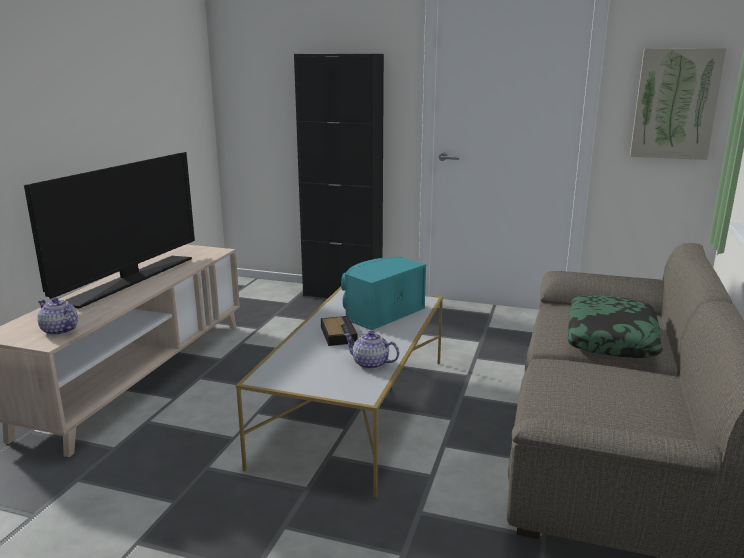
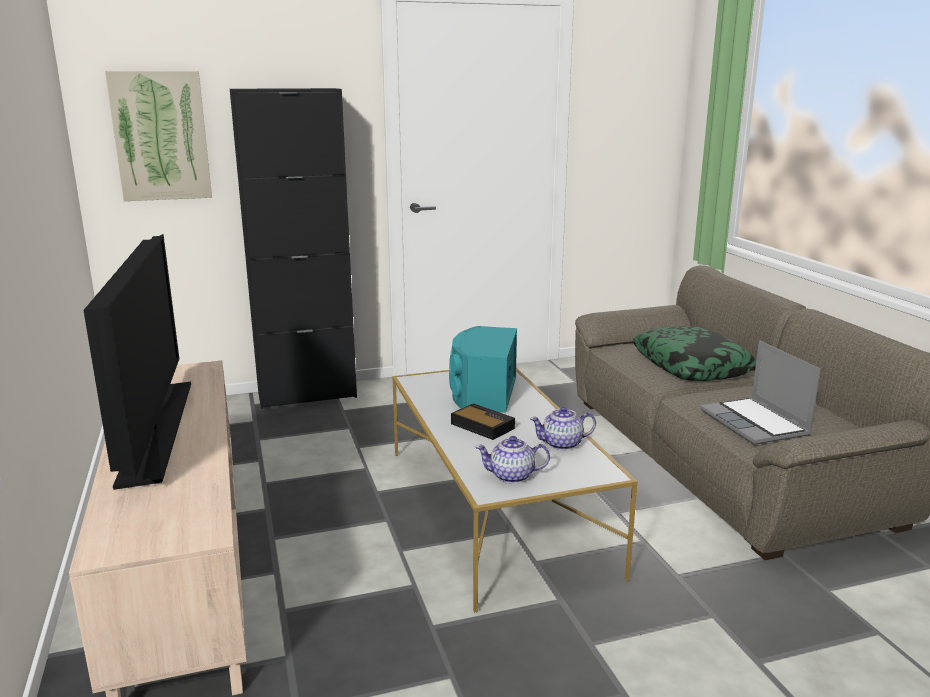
camera: 35 degrees left, 0 degrees up
(59, 330) = (191, 516): teapot -> teapot (512, 476)
(581, 402) = (755, 423): none -> laptop
(675, 104) = (633, 135): picture -> picture (161, 136)

